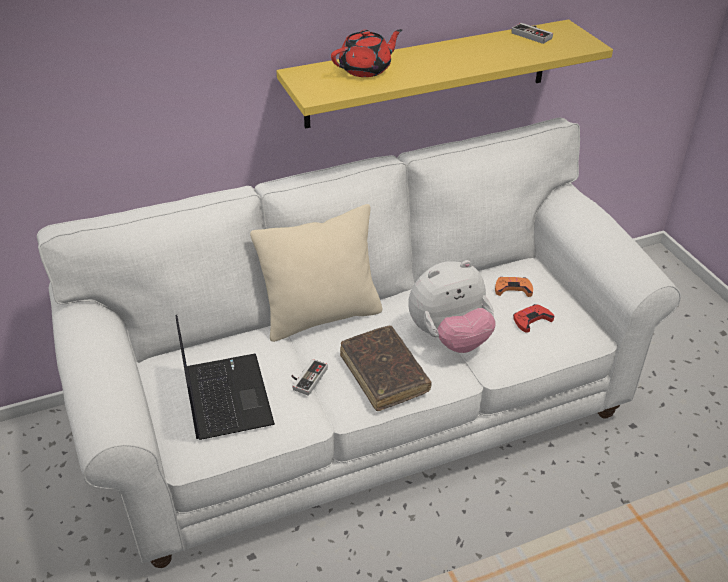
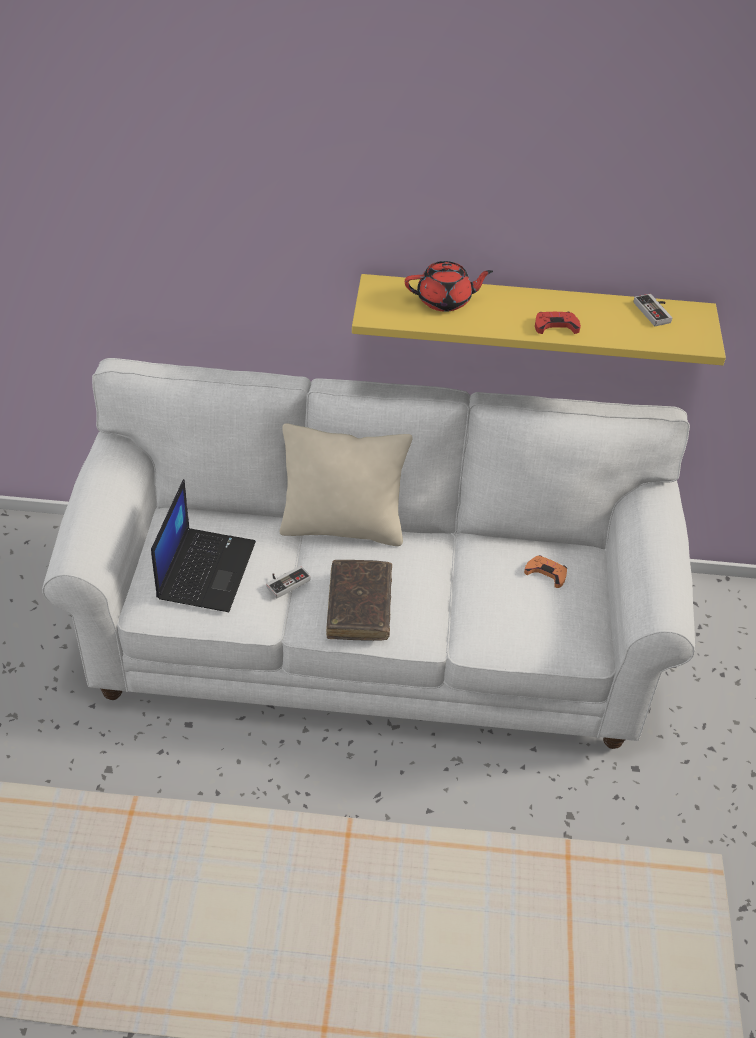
camera: 25 degrees right, 5 degrees up
(449, 338) = (448, 597): plush toy -> none
(531, 320) = (539, 612): red game controller -> red game controller (555, 326)

